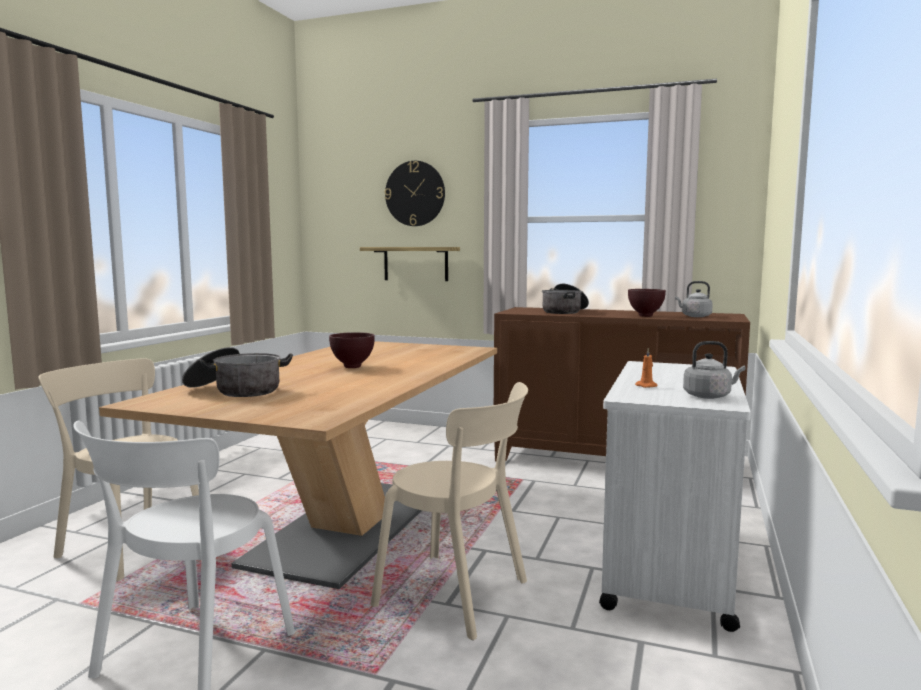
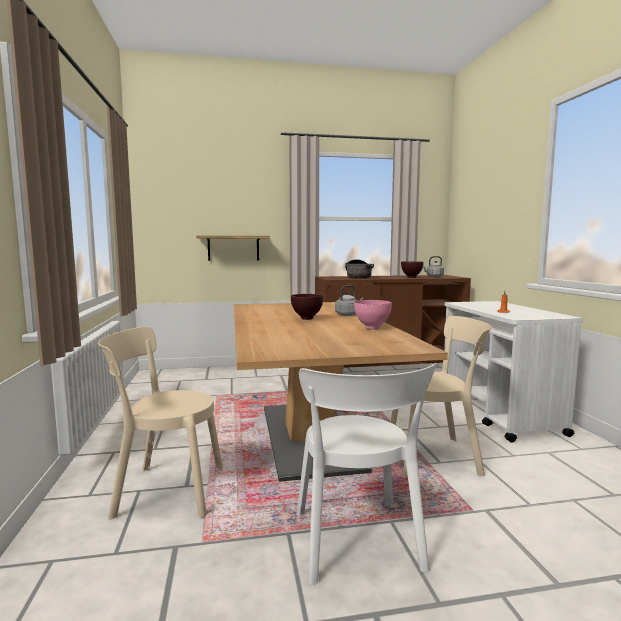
camera: 30 degrees left, 0 degrees up
(236, 390) = (293, 339): cooking pot -> none
(372, 388) = (372, 328): none -> pink bowl
(415, 193) = (232, 196): wall clock -> none
(709, 396) = (544, 313): grey kettle -> grey kettle (348, 314)

